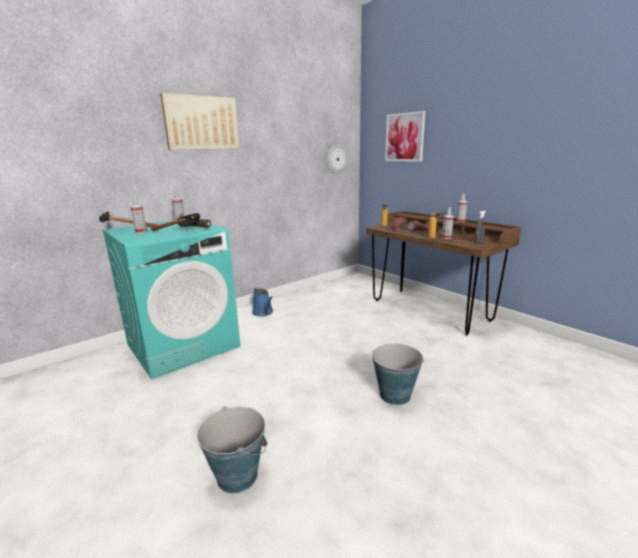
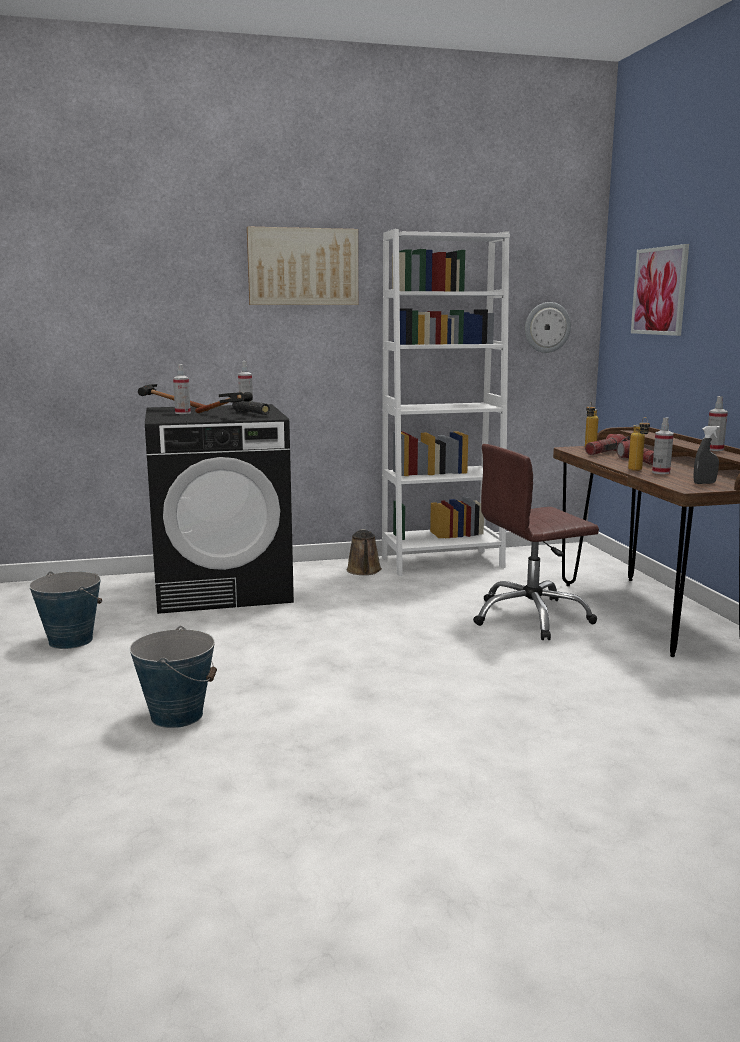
camera: 25 degrees right, 5 degrees down
(184, 345) = (223, 588): turquoise washing machine -> black washing machine
(263, 313) = (364, 571): blue watering can -> brown watering can
(301, 298) = (442, 562): none -> white bookcase
(380, 325) = (531, 617): none -> brown office chair
(394, 395) = (452, 695): bucket -> bucket (70, 640)

